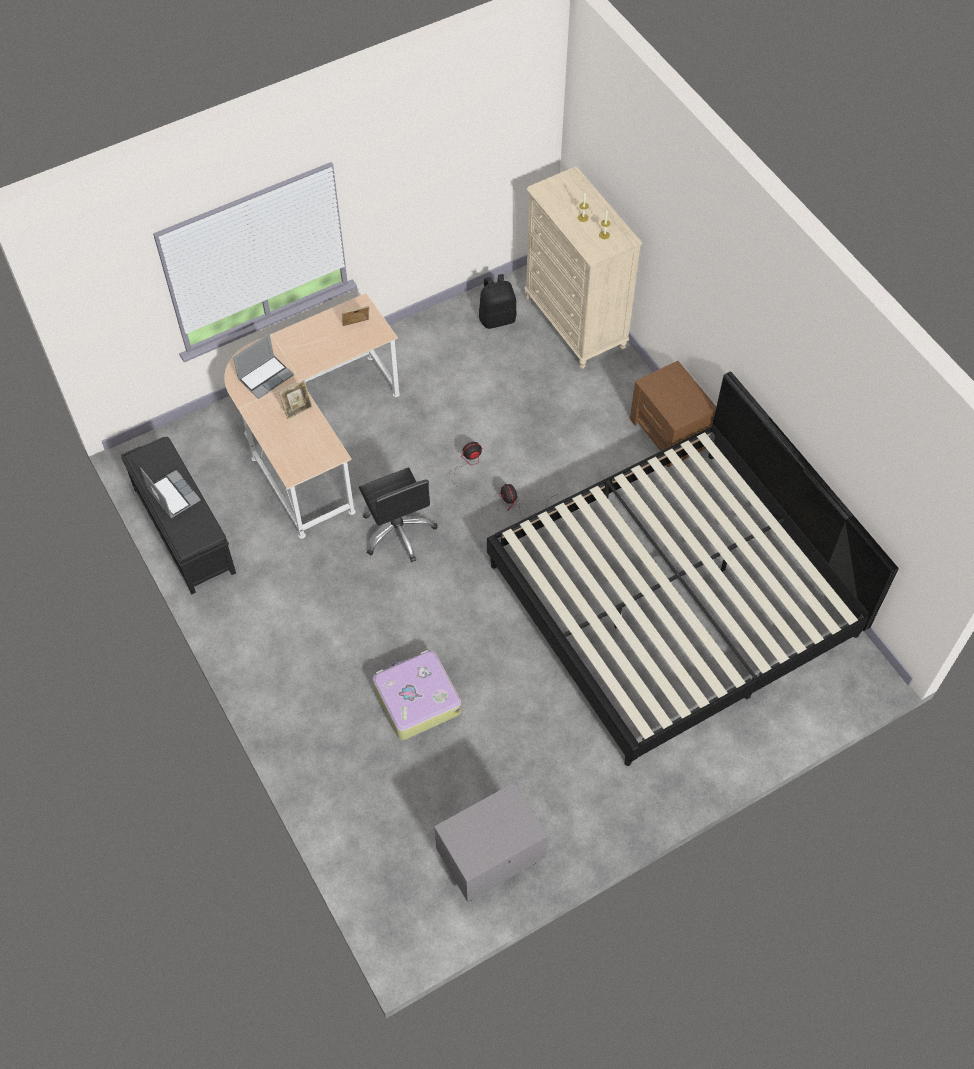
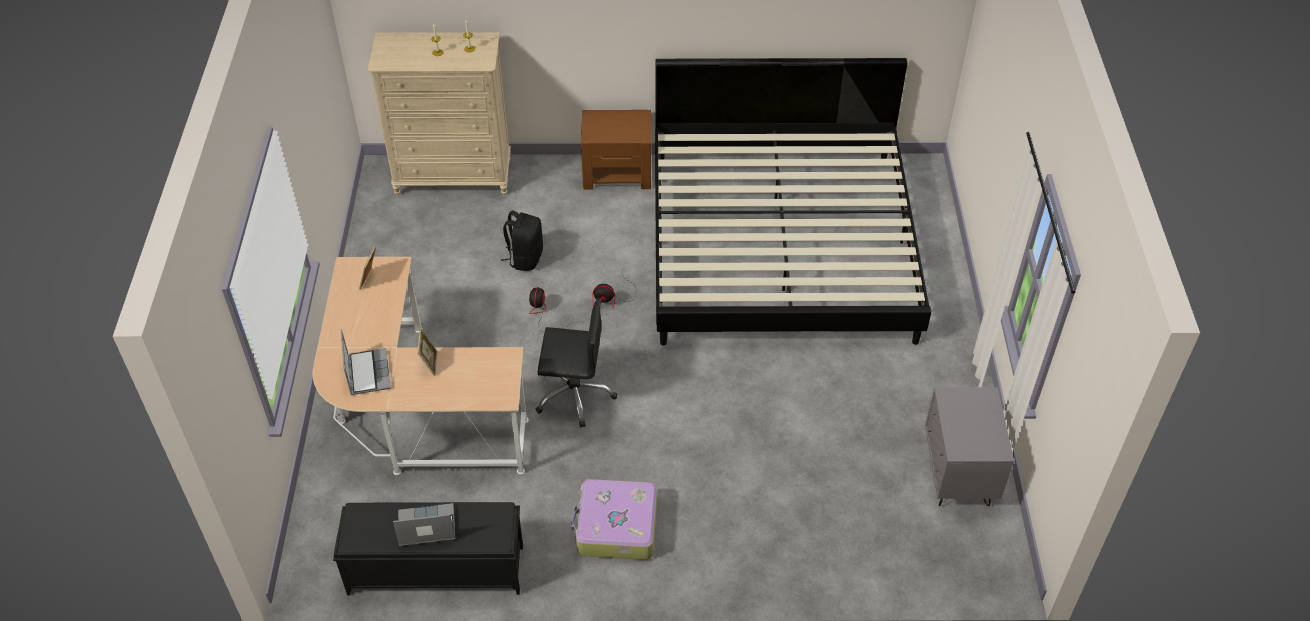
camera: 60 degrees left, 10 degrees down
(416, 699) = (764, 459): suitcase -> suitcase (616, 527)
(497, 318) = (400, 223): black backpack -> black backpack (525, 258)

